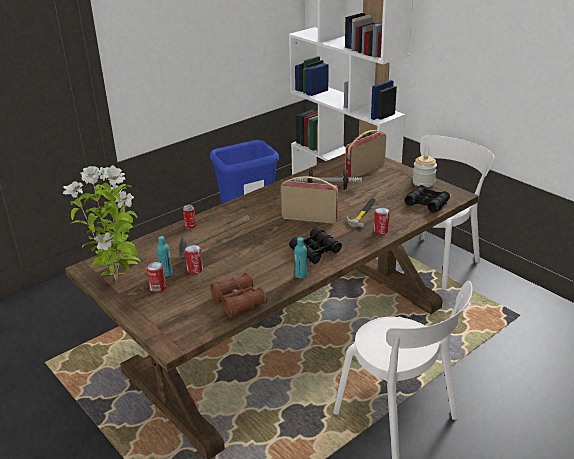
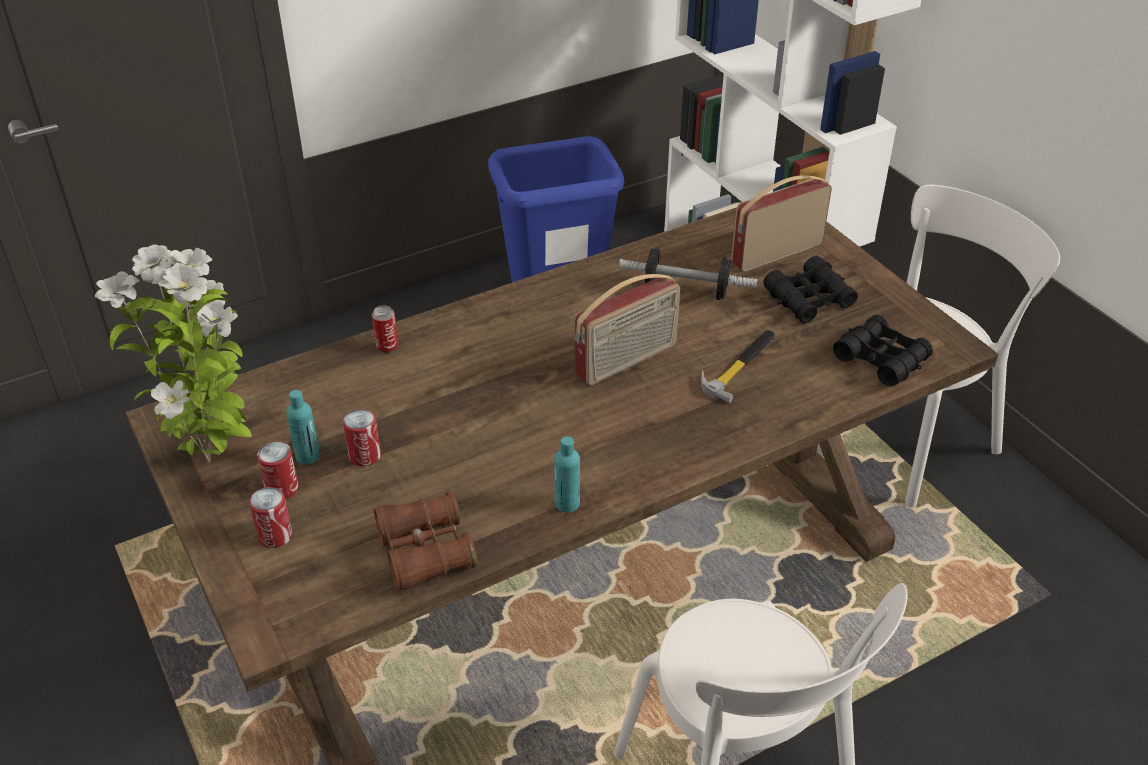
camera: 10 degrees right, 10 degrees up
(212, 256) = (407, 427): hammer -> none
(309, 218) = (627, 361): radio -> radio turned 120 degrees clockwise
(315, 251) = (615, 447): black binoculars -> black binoculars (809, 299)
(381, 231) = (763, 416): can -> can (275, 536)
(423, 182) = (890, 303): jar -> none

